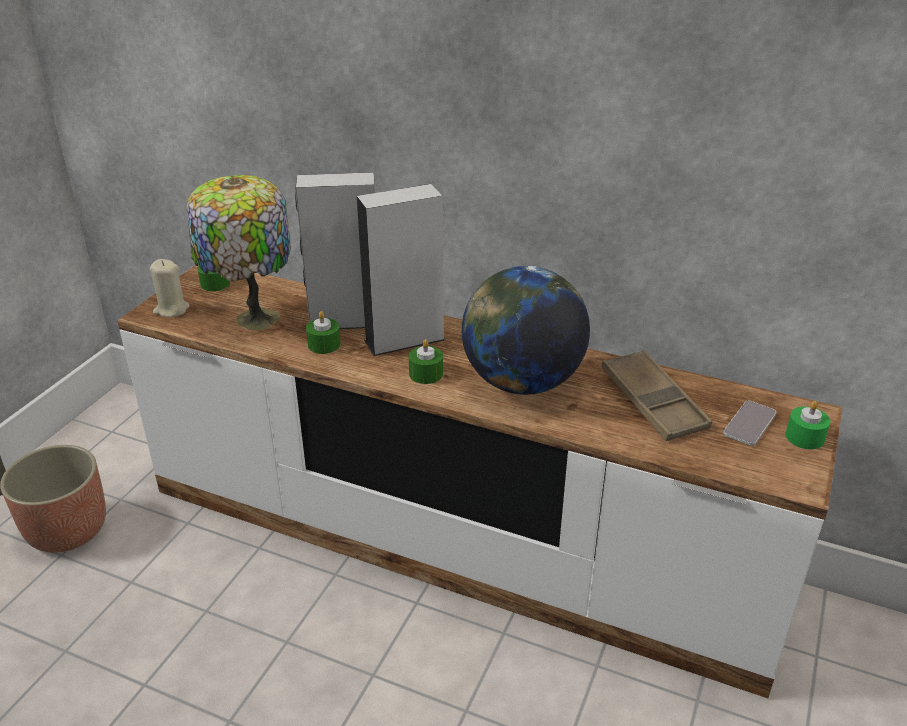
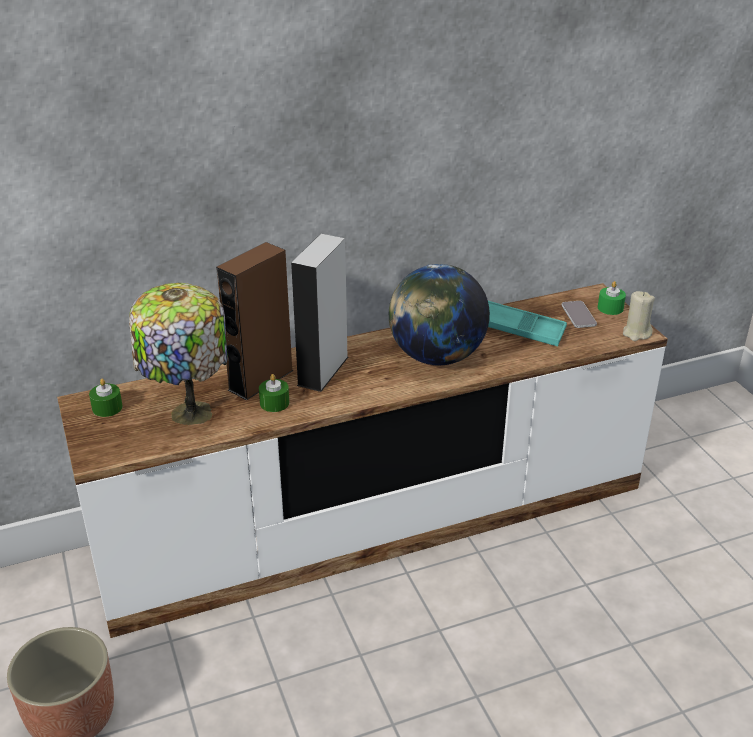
camera: 45 degrees left, 0 degrees up
(171, 309) = (108, 444): beige candle -> beige candle (636, 333)
(346, 321) = (261, 380): grey speaker -> brown speaker
(426, 374) = (373, 383): green candle -> none
(653, 402) = (519, 329): brown tray -> turquoise tray

